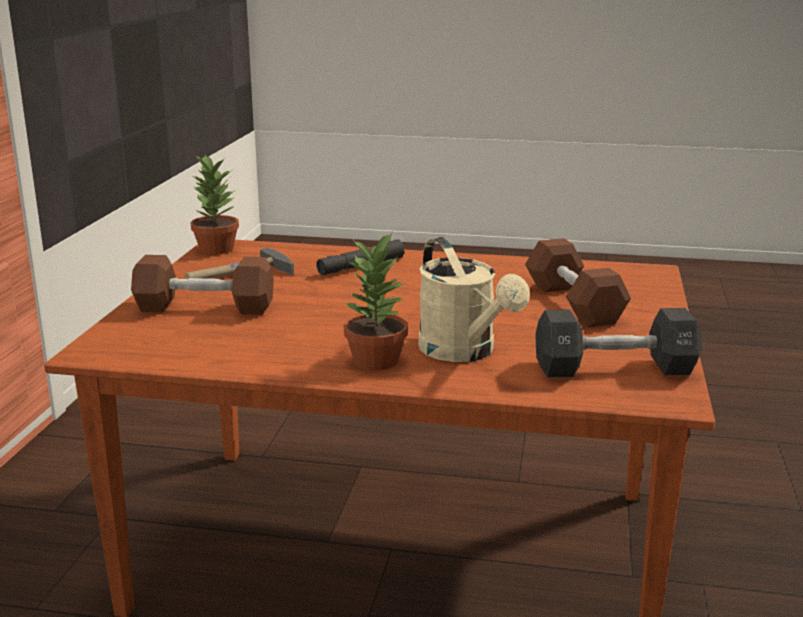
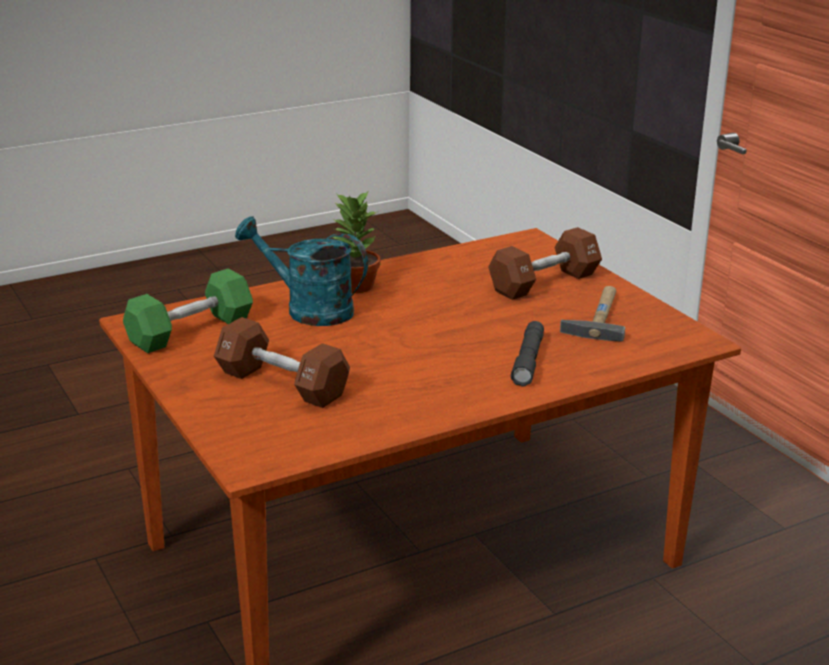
camera: 140 degrees right, 5 degrees up
(215, 249) = (690, 335): potted plant -> none
(464, 352) = (308, 310): beige watering can -> turquoise watering can
(614, 369) = (190, 331): black dumbbell -> green dumbbell

